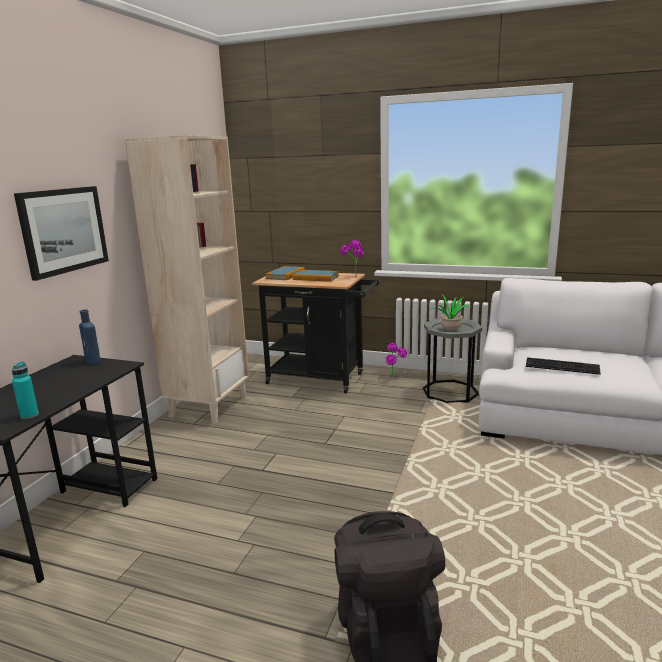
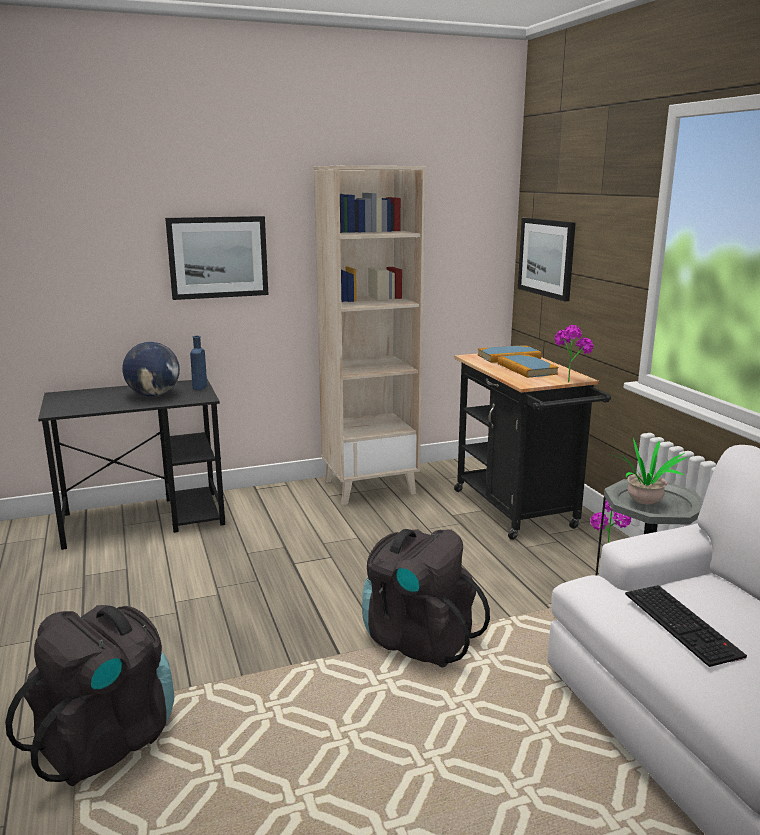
camera: 50 degrees right, 0 degrees up
(29, 415) = (81, 409): turquoise bottle -> none
(68, 380) = (154, 395): none -> globe
(273, 203) = (546, 257): none -> picture
(408, 460) = (418, 639): none -> black backpack

